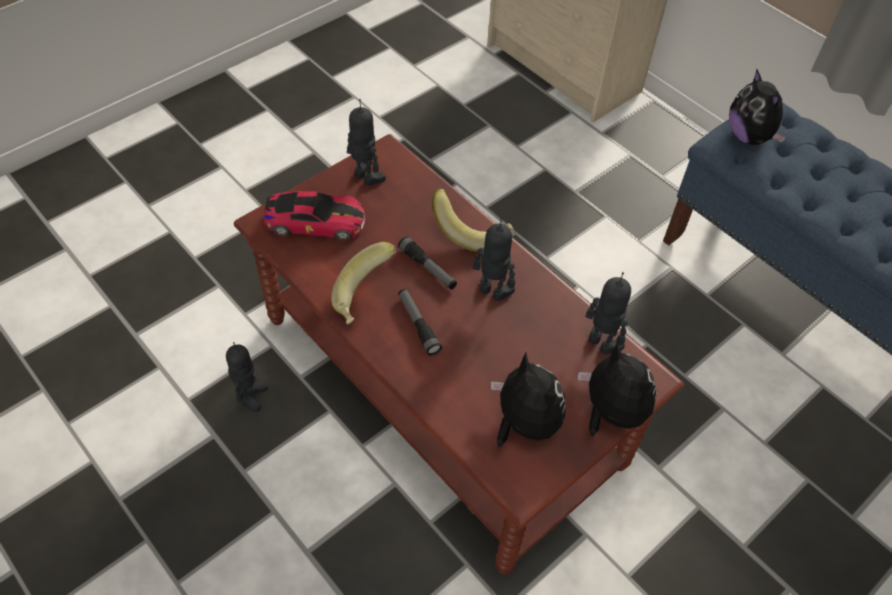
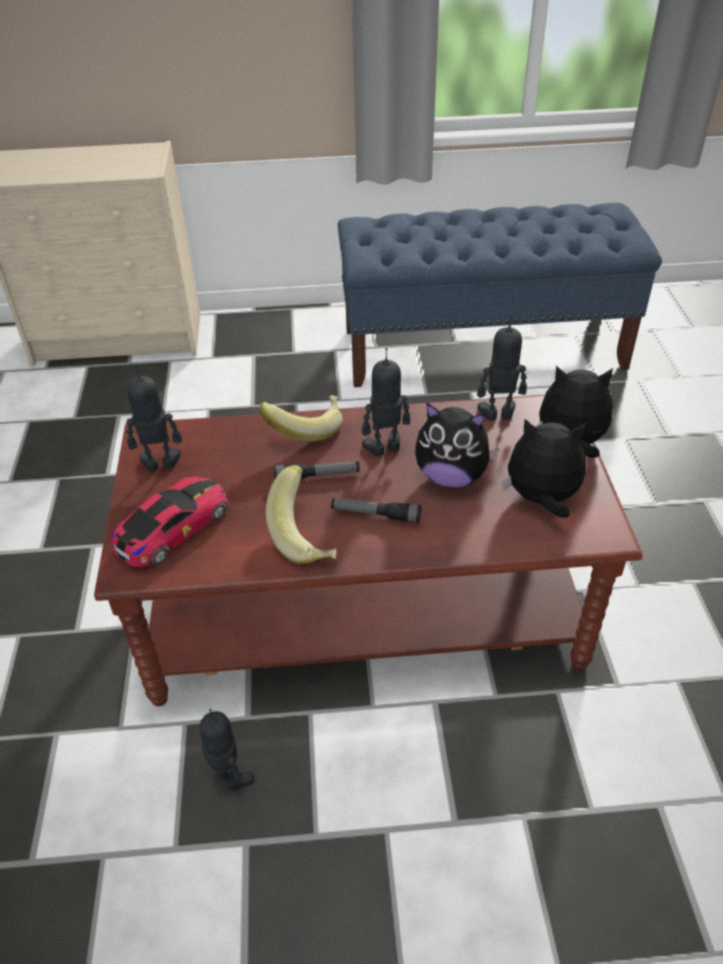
camera: 50 degrees left, 10 degrees down
(749, 136) = (374, 244): plush toy -> plush toy (451, 476)

